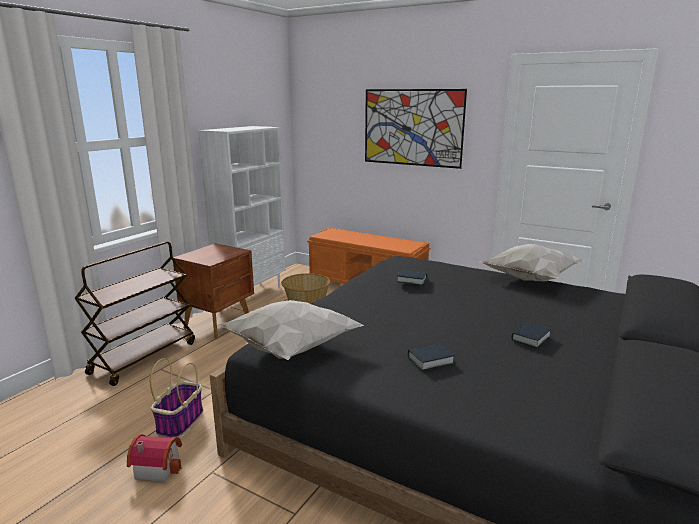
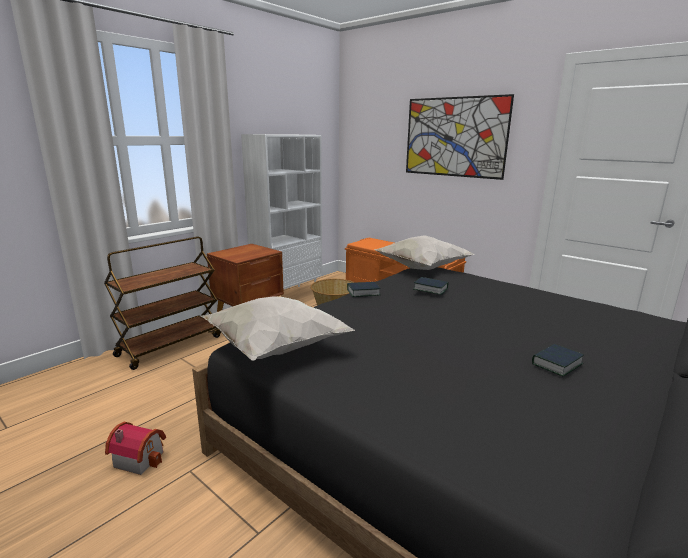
camera: 10 degrees right, 0 degrees up
(180, 421) = (179, 412): basket -> none
(430, 361) = (426, 378): book -> book (363, 292)
(529, 279) = (566, 297): white pillow -> white pillow (421, 269)

